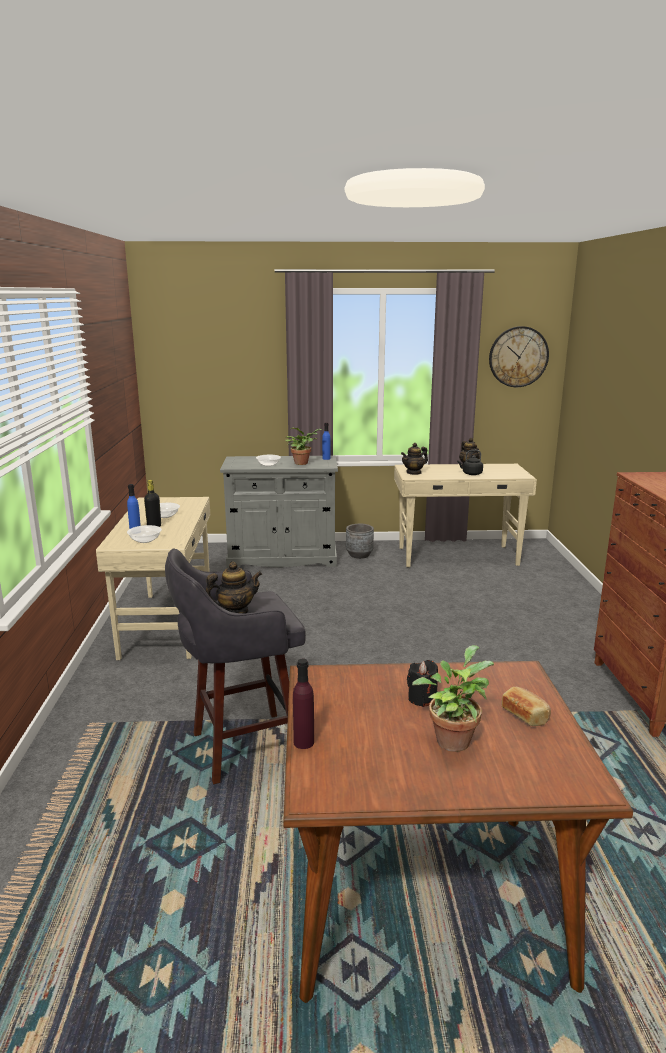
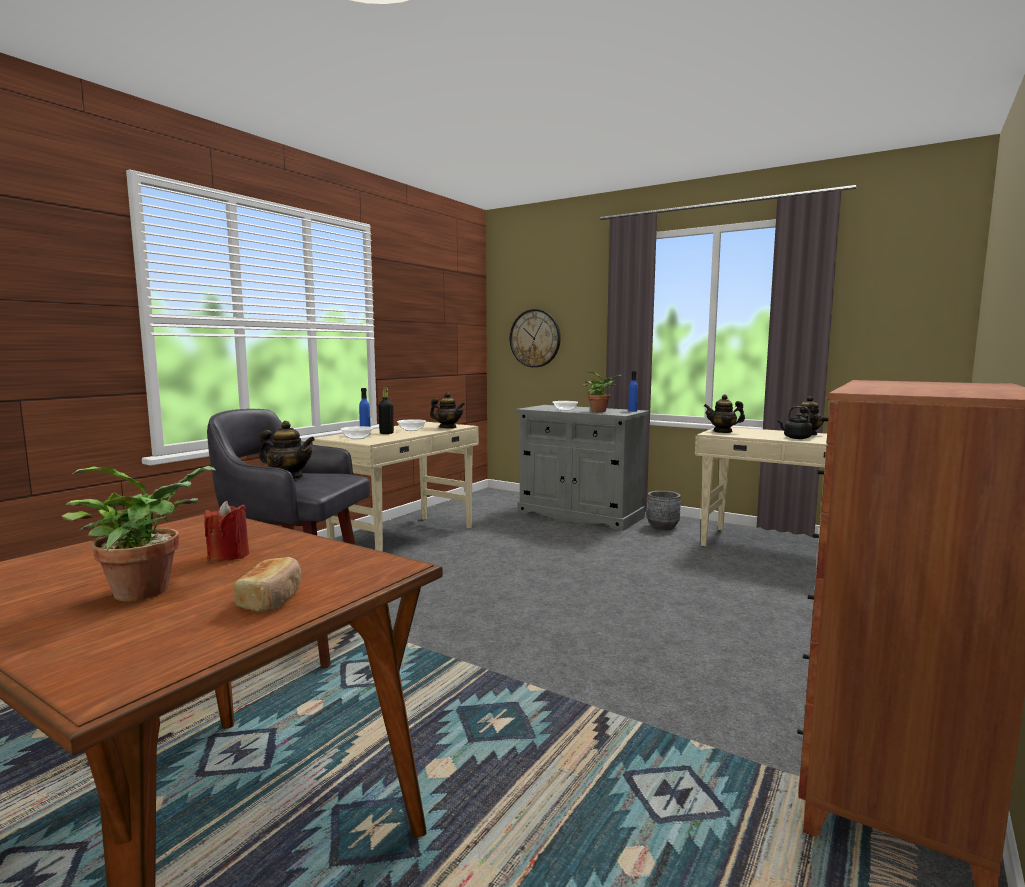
camera: 35 degrees right, 10 degrees down
(191, 505) = (447, 428): none -> teapot
(303, 742) = (54, 552): purple bottle -> none
(422, 698) = (228, 556): black candle -> red candle
(518, 357) = (899, 296): wall clock -> wall clock (535, 338)

